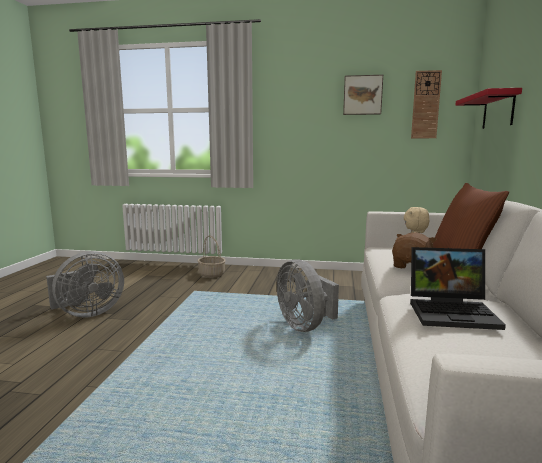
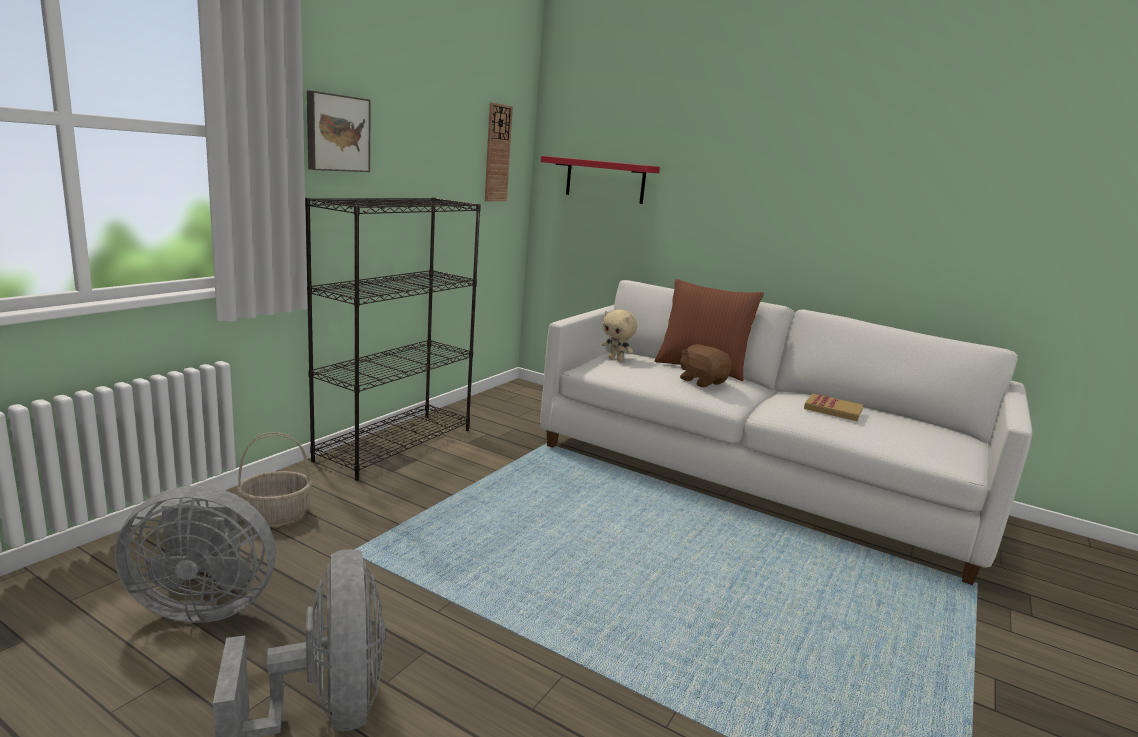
camera: 70 degrees left, 5 degrees up
(304, 274) = (396, 444): none -> black bookcase
(305, 325) = (583, 502): grey fan -> grey fan (203, 605)
(362, 95) = (438, 130): picture -> picture (337, 133)
(453, 312) = (833, 410): laptop -> book

